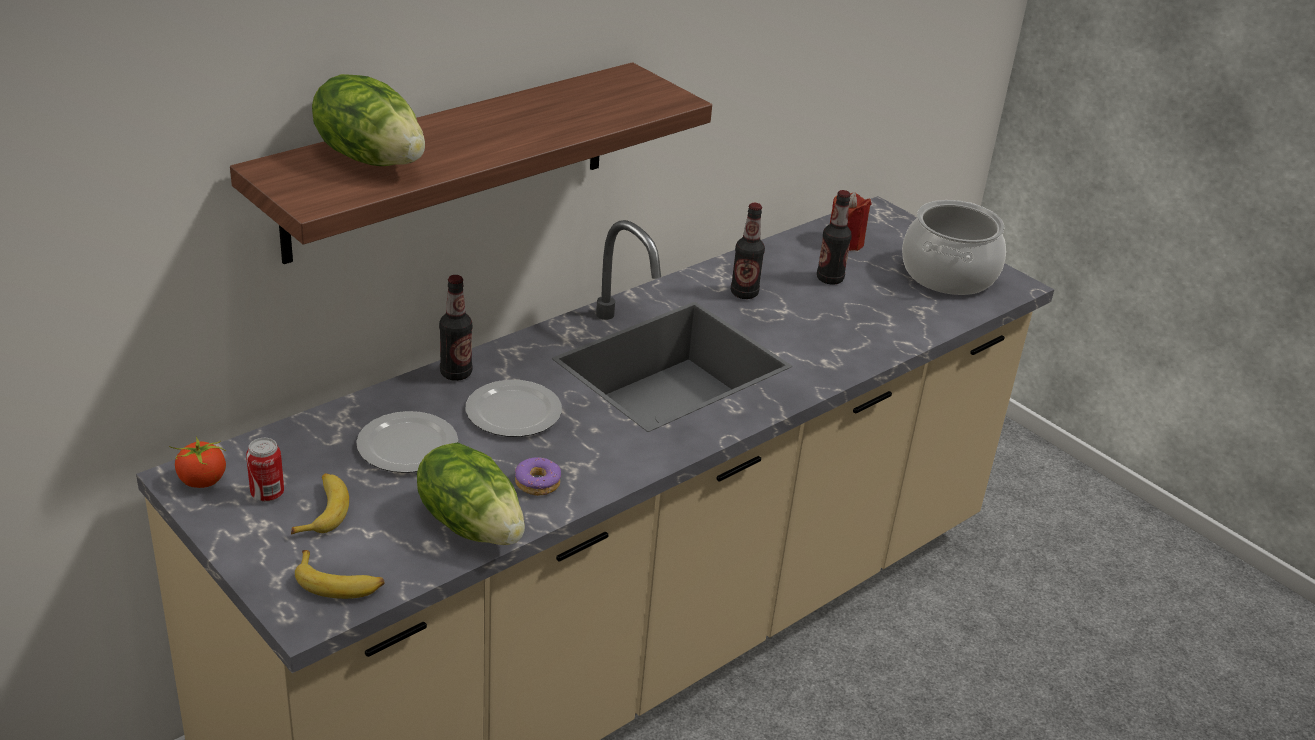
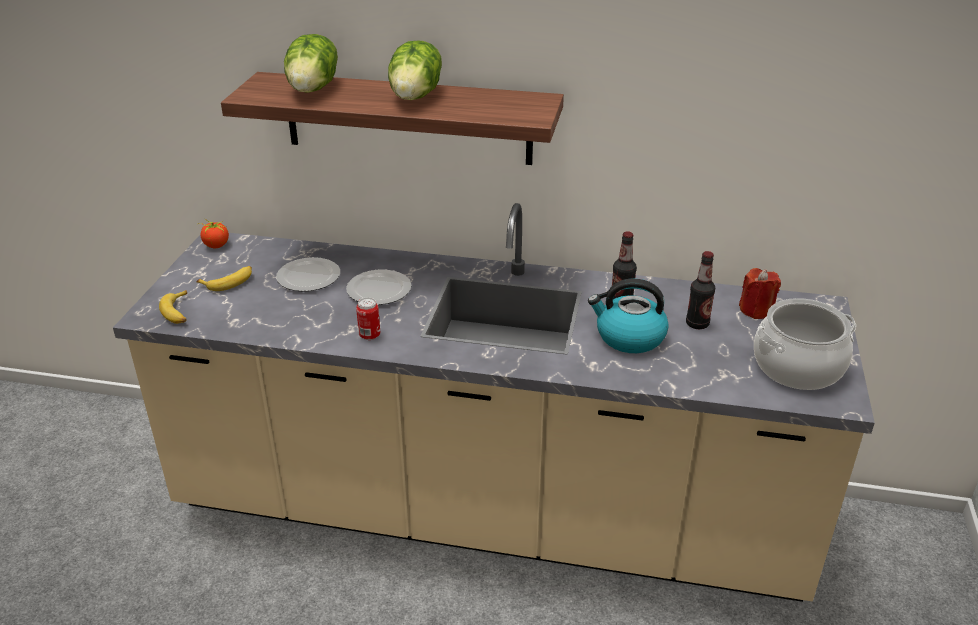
camera: 55 degrees right, 0 degrees up
(267, 494) = (225, 263): can -> can (369, 335)
(456, 373) = (390, 259): bottle -> none
(472, 524) = (265, 324): lettuce -> lettuce (416, 96)
(538, 483) = (324, 326): donut -> none
(806, 321) = (629, 337): none -> kettle

